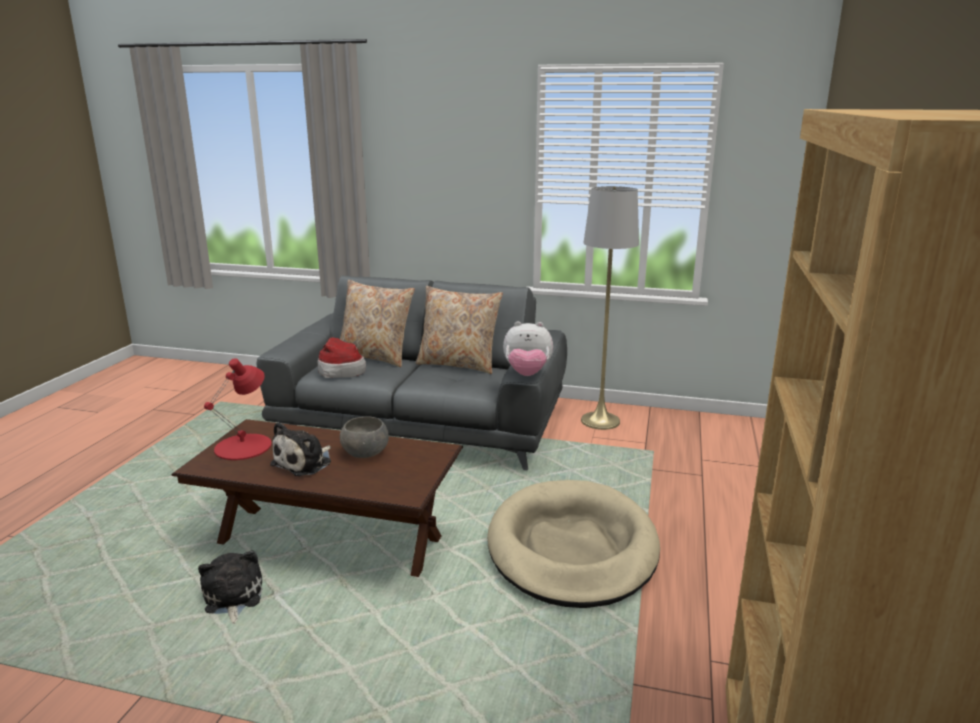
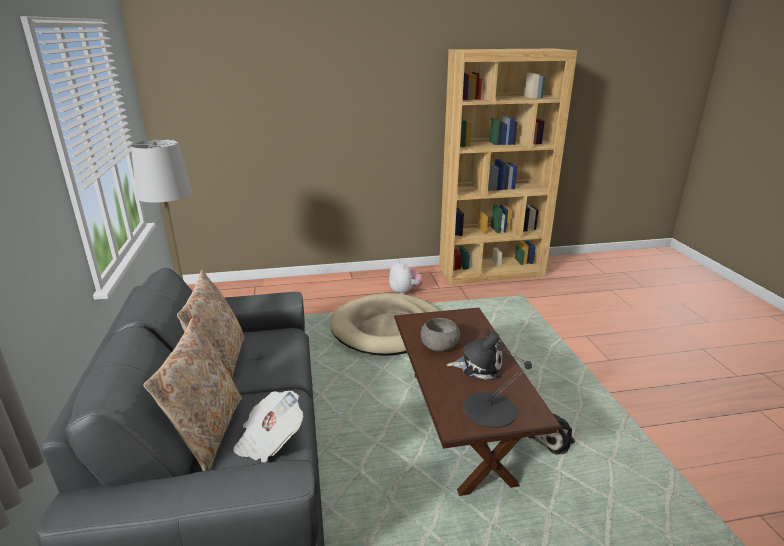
camera: 115 degrees left, 5 degrees up
(244, 446) = (488, 409): red table lamp -> black table lamp
(340, 370) = (269, 440): hat -> newspaper
(527, 374) = (285, 296): plush toy -> plush toy (405, 292)

